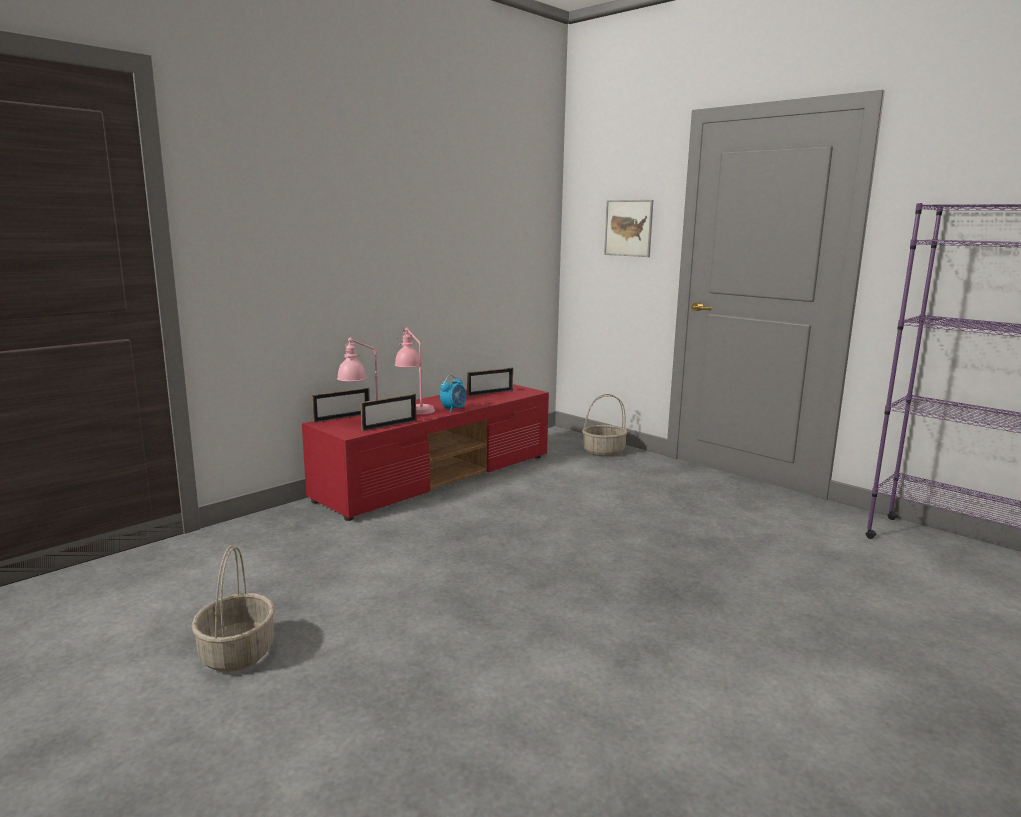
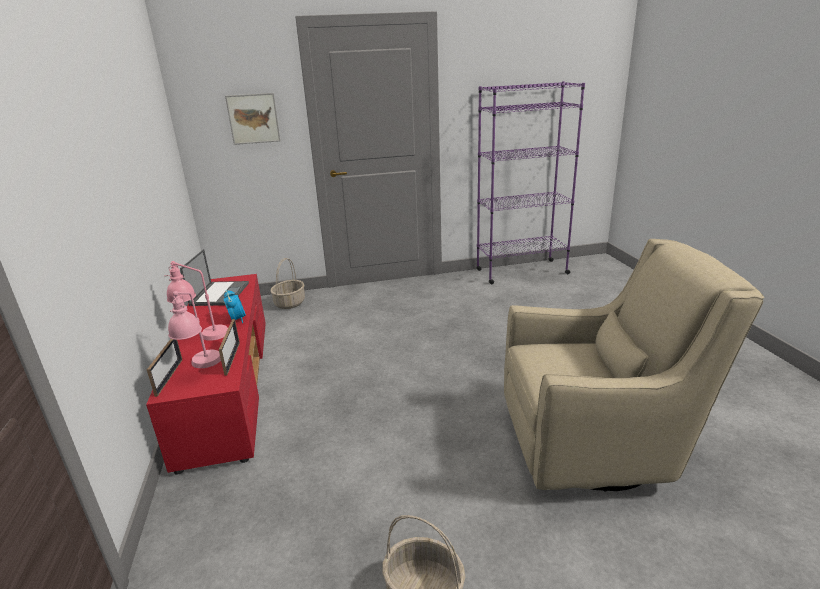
camera: 55 degrees left, 10 degrees up
(490, 393) = (220, 293): picture frame -> laptop
(569, 719) = (598, 446): none -> beige armchair

